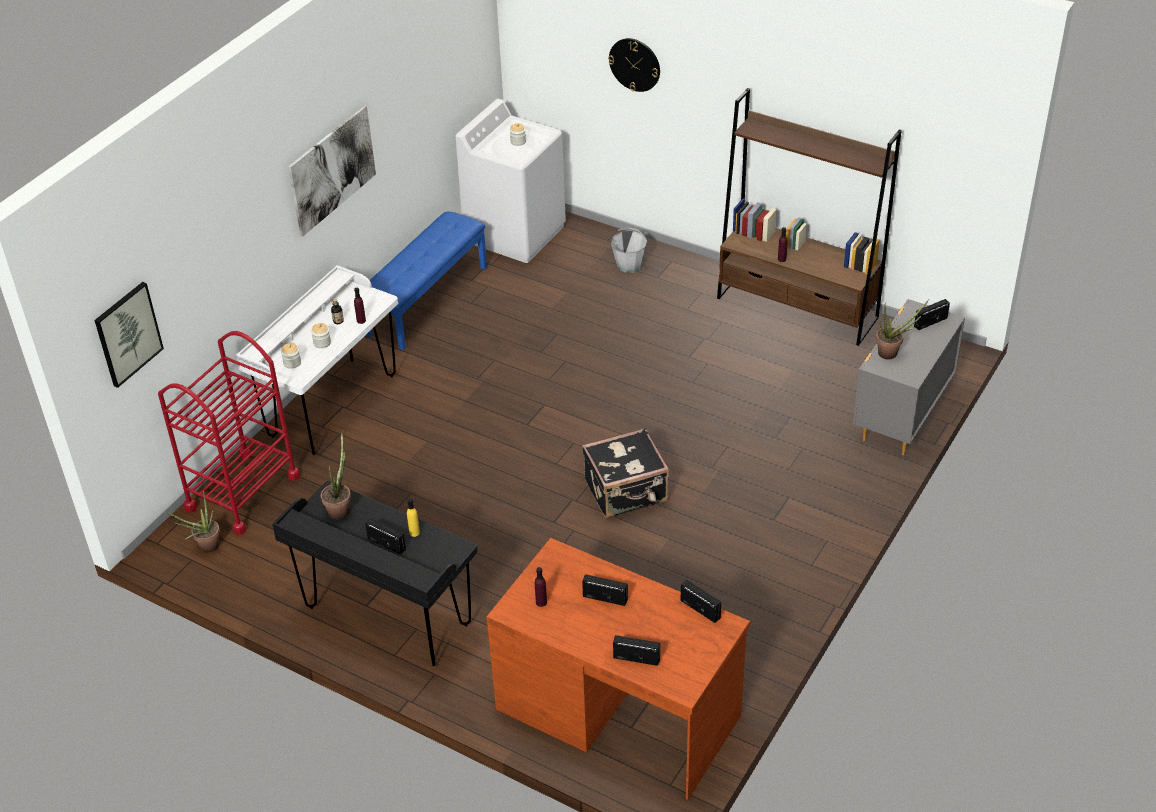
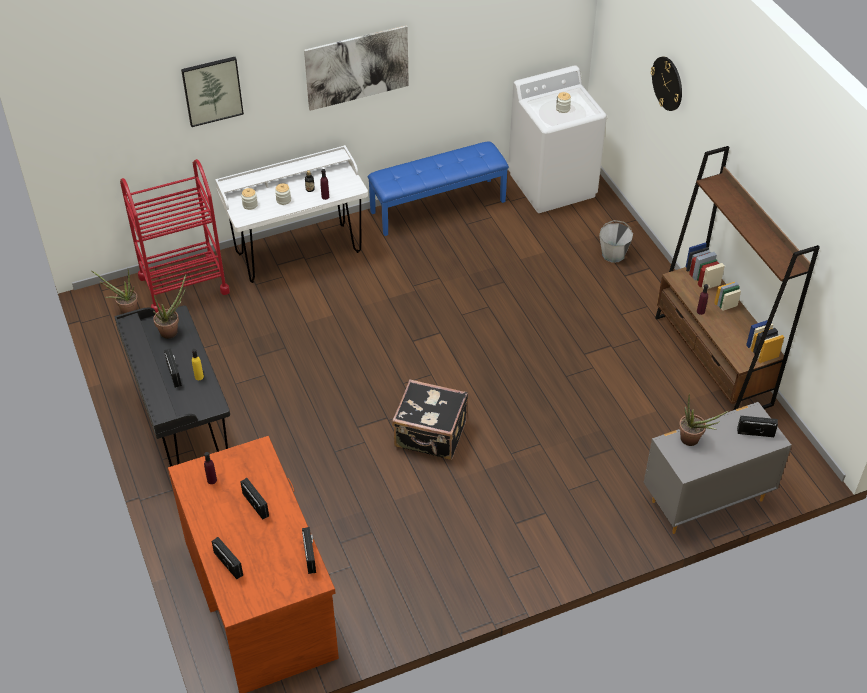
camera: 35 degrees right, 5 degrees up
(127, 334) = (100, 126): picture -> picture (212, 91)

